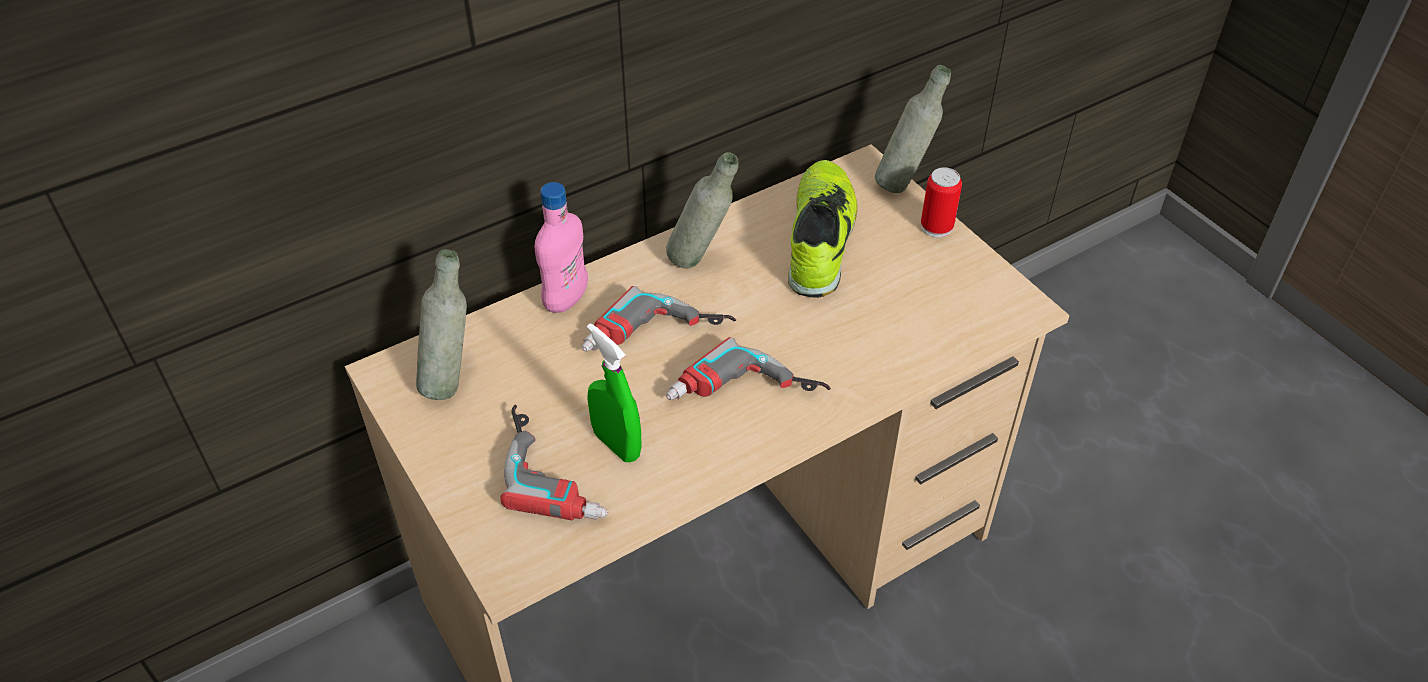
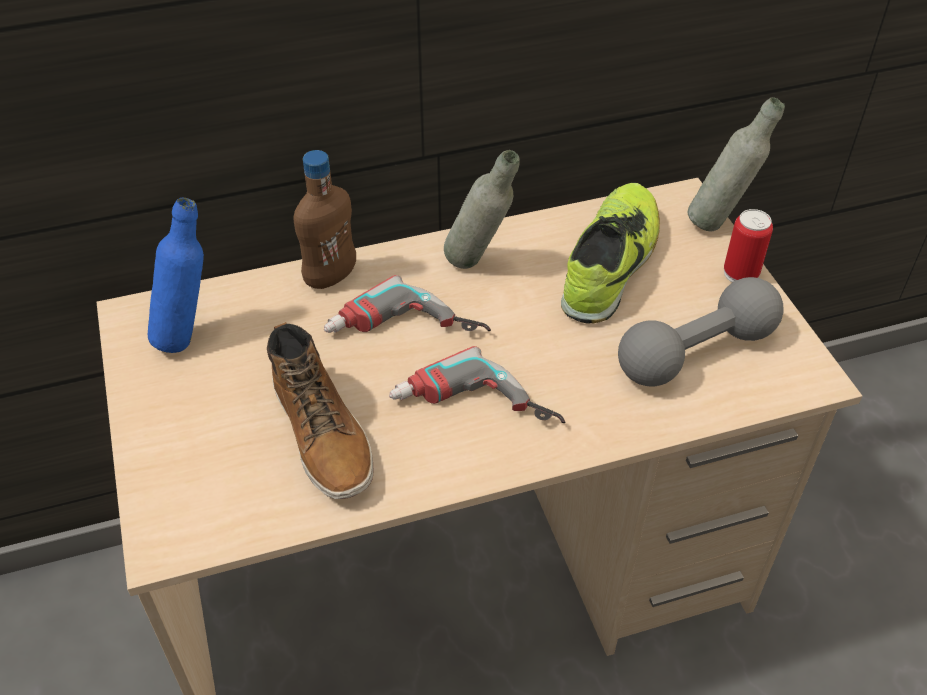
camera: 15 degrees right, 0 degrees up
(451, 380) = (189, 335): grey bottle -> blue bottle
(558, 469) = (256, 447): power drill -> none
(566, 299) = (330, 277): pink bottle -> brown bottle
(616, 445) = (323, 434): green spray bottle -> boot
(920, 305) = (696, 352): none -> grey dumbbell

